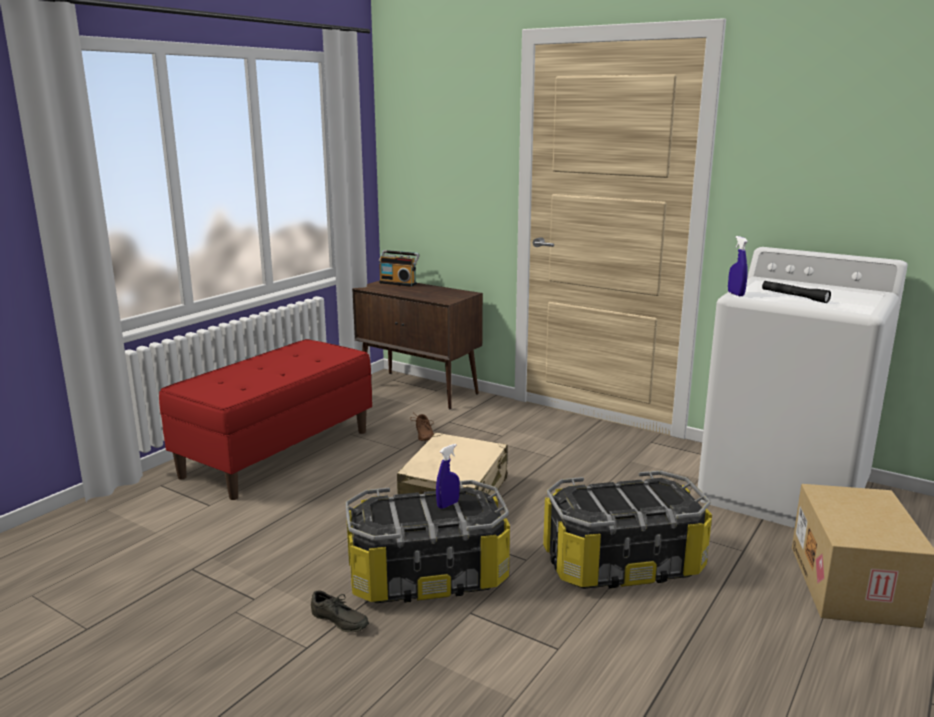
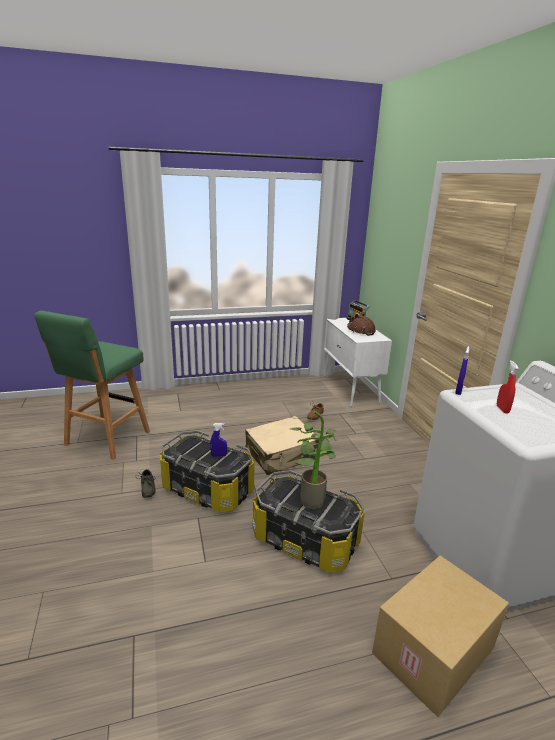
camera: 40 degrees right, 5 degrees up
(140, 599) = (106, 439): none -> green stool
(277, 453) = (238, 397): red bench -> none
(419, 390) = (350, 389): brown cabinet -> white cabinet
(427, 291) = (360, 331): none -> brown hard hat
(627, 495) = (311, 499): none -> potted plant
(794, 296) = (502, 409): black flashlight -> red spray bottle

